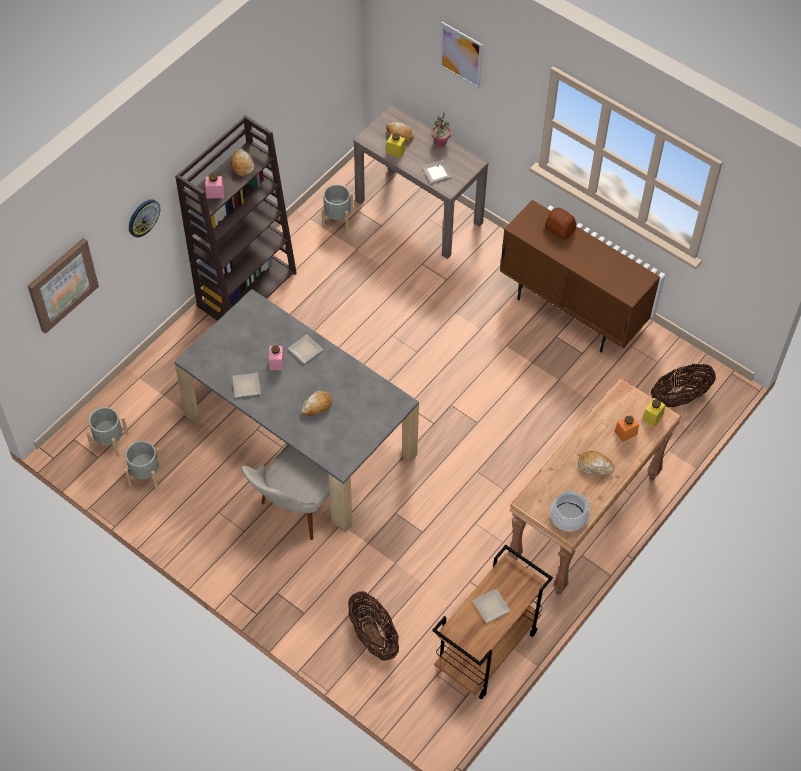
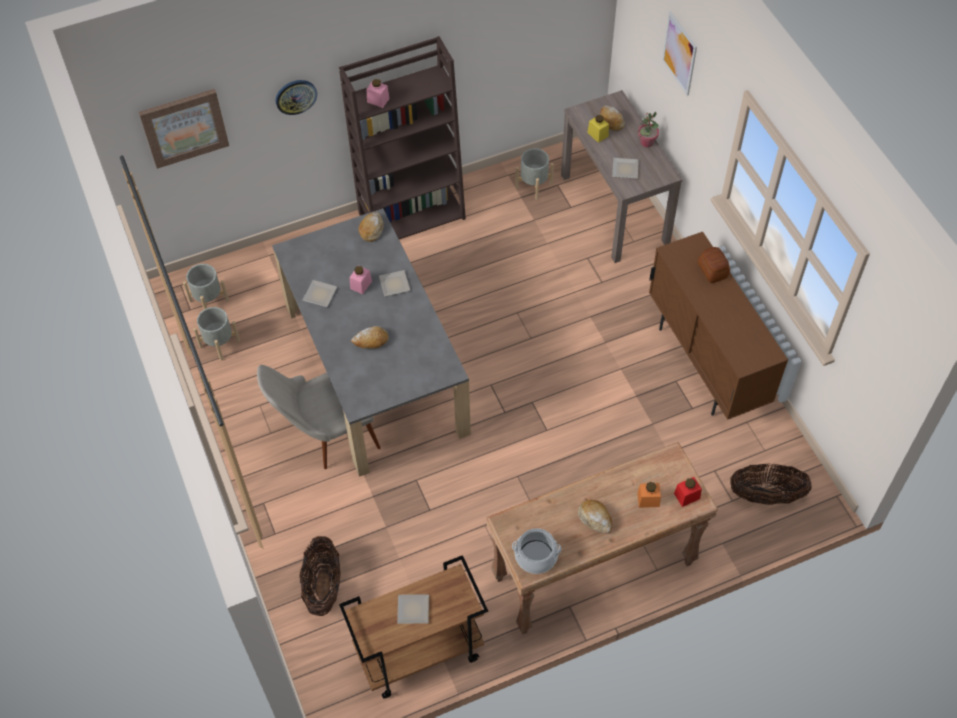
camera: 30 degrees right, 0 degrees up
(242, 165) = (419, 85): bread -> bread (371, 229)
(652, 416) = (687, 496): yellow jar -> red jar

